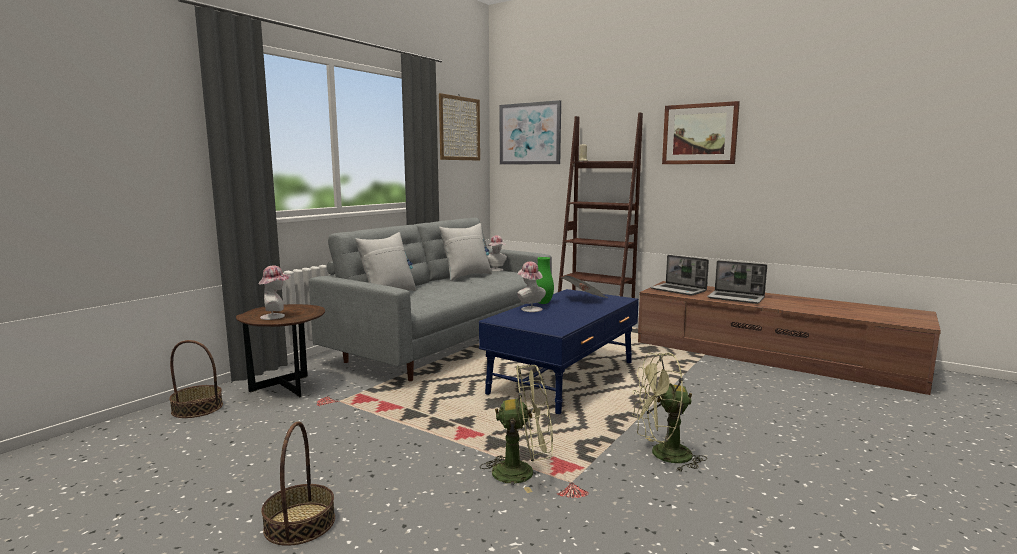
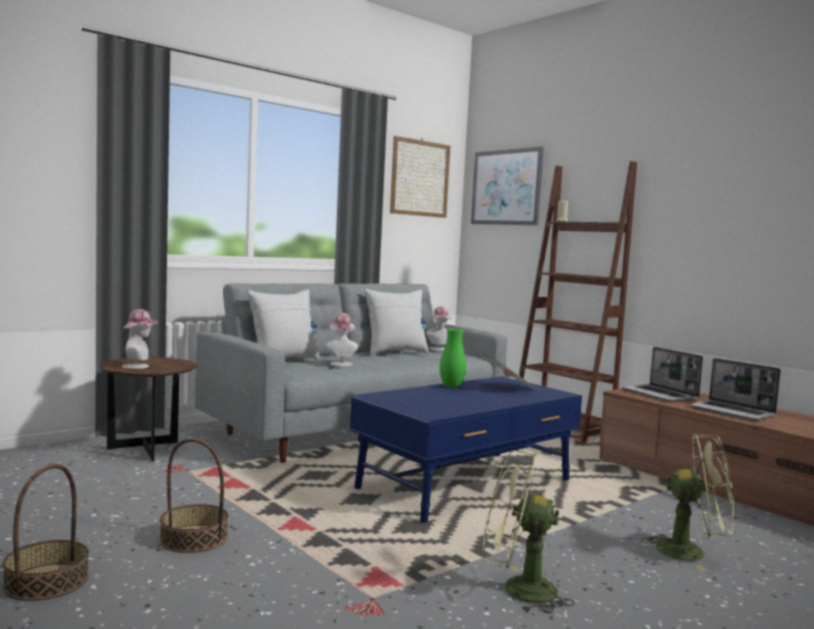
camera: 15 degrees right, 5 degrees down
(197, 408) = (46, 457): basket -> basket (194, 538)
(522, 472) = (325, 576): green fan -> green fan (691, 552)
(529, 308) = (427, 390): hat -> hat (340, 363)
(699, 134) = (707, 190): picture -> none

